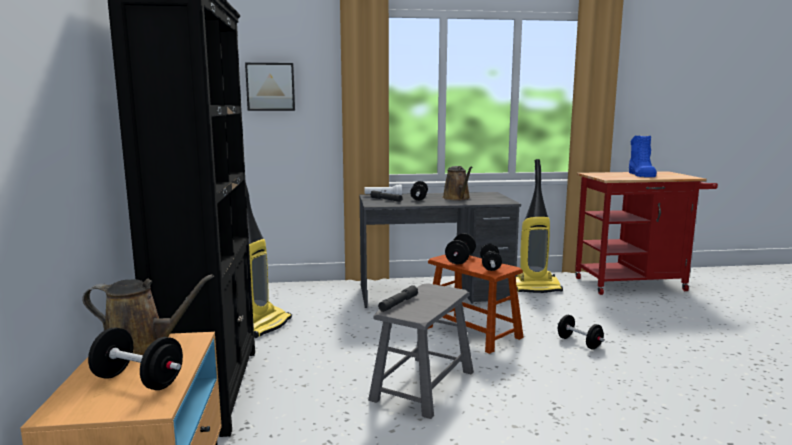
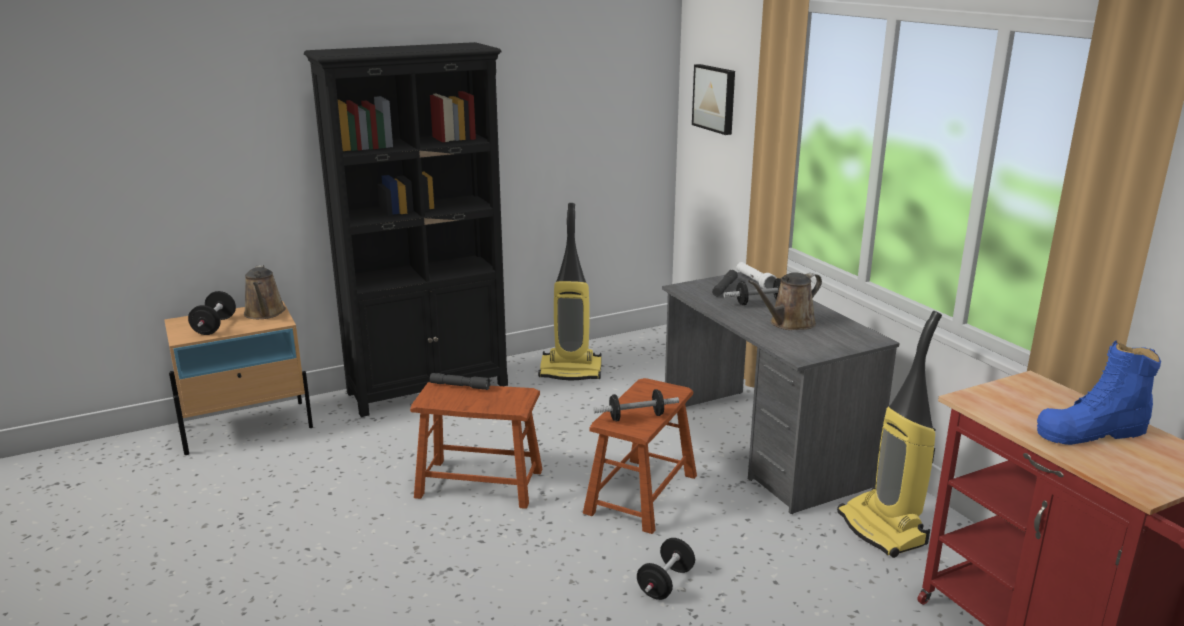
camera: 70 degrees right, 10 degrees up
(423, 385) = (480, 483): grey stool -> brown stool
(460, 260) = (650, 396): black dumbbell -> none

